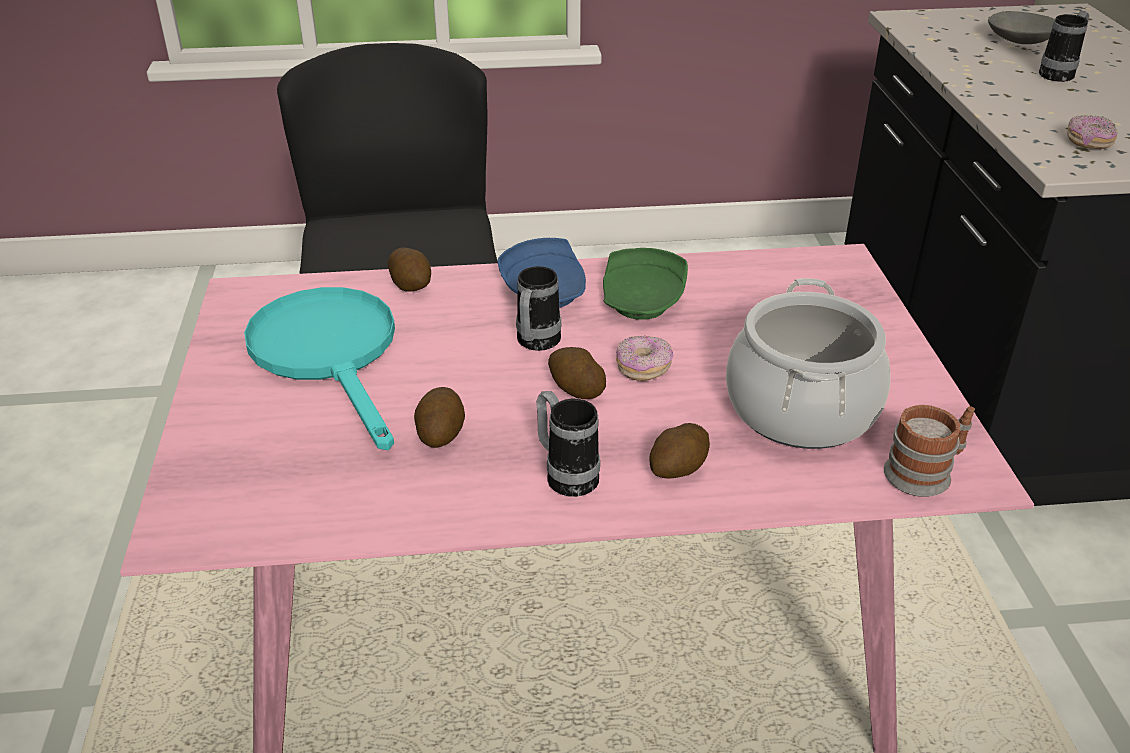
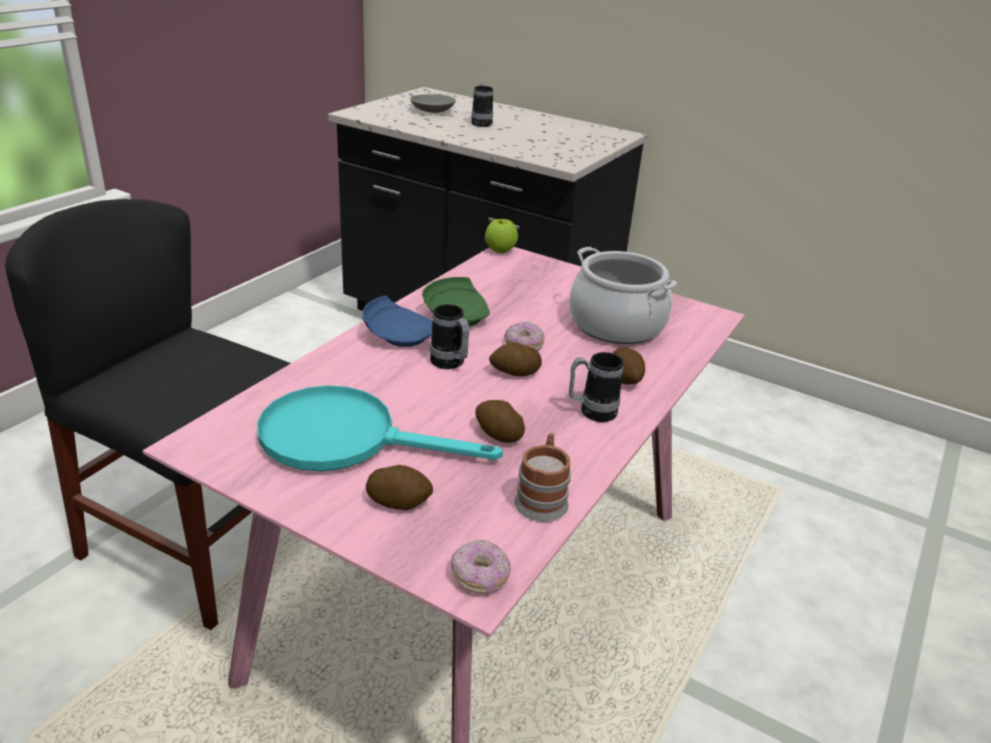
camera: 55 degrees left, 5 degrees down
(412, 285) = (311, 374): potato -> potato (399, 502)
(841, 255) = (500, 251): none -> apple
(925, 472) = (699, 323): mug -> mug (542, 498)
(1088, 143) = (553, 150): donut -> donut (480, 577)

